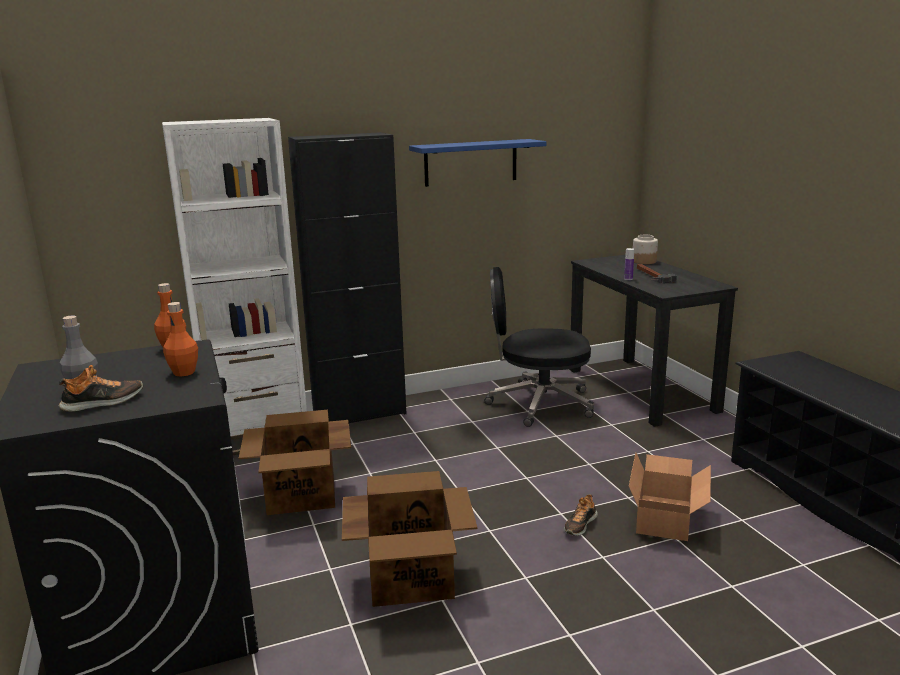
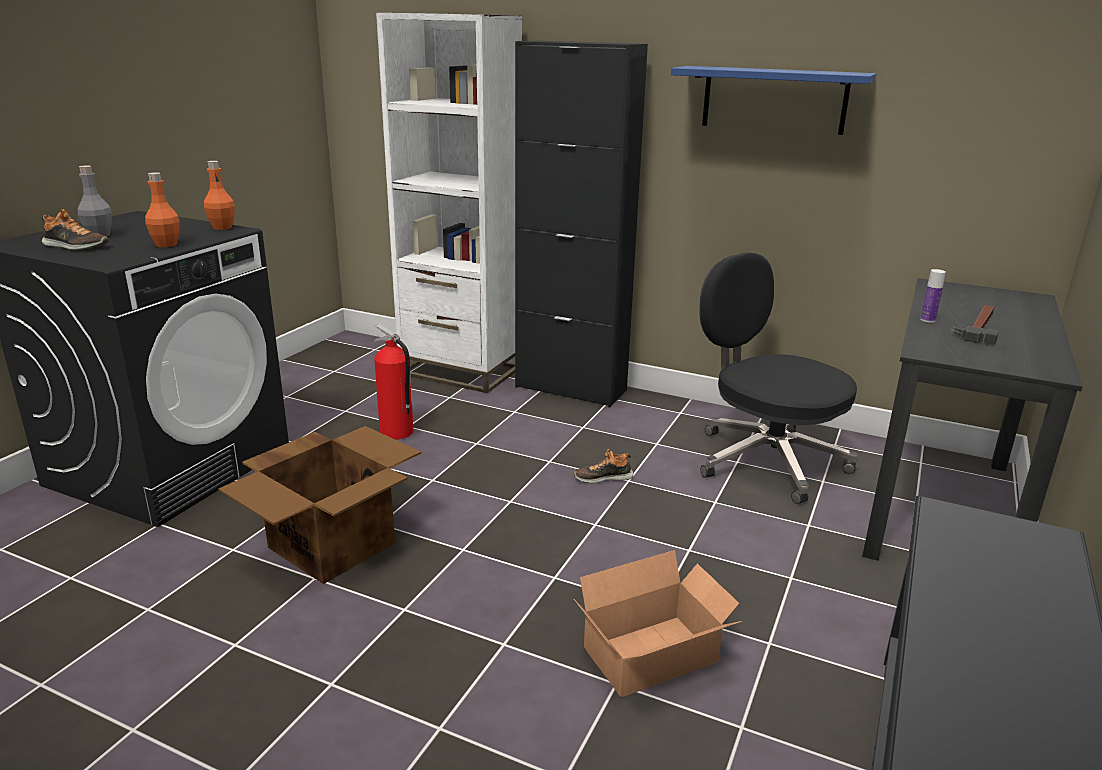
camera: 45 degrees right, 5 degrees up
(301, 495) = (396, 433): cardboard box -> fire extinguisher
(580, 524) = (548, 600): shoe -> shoe (603, 477)
(644, 261) = (1028, 308): jar -> none

